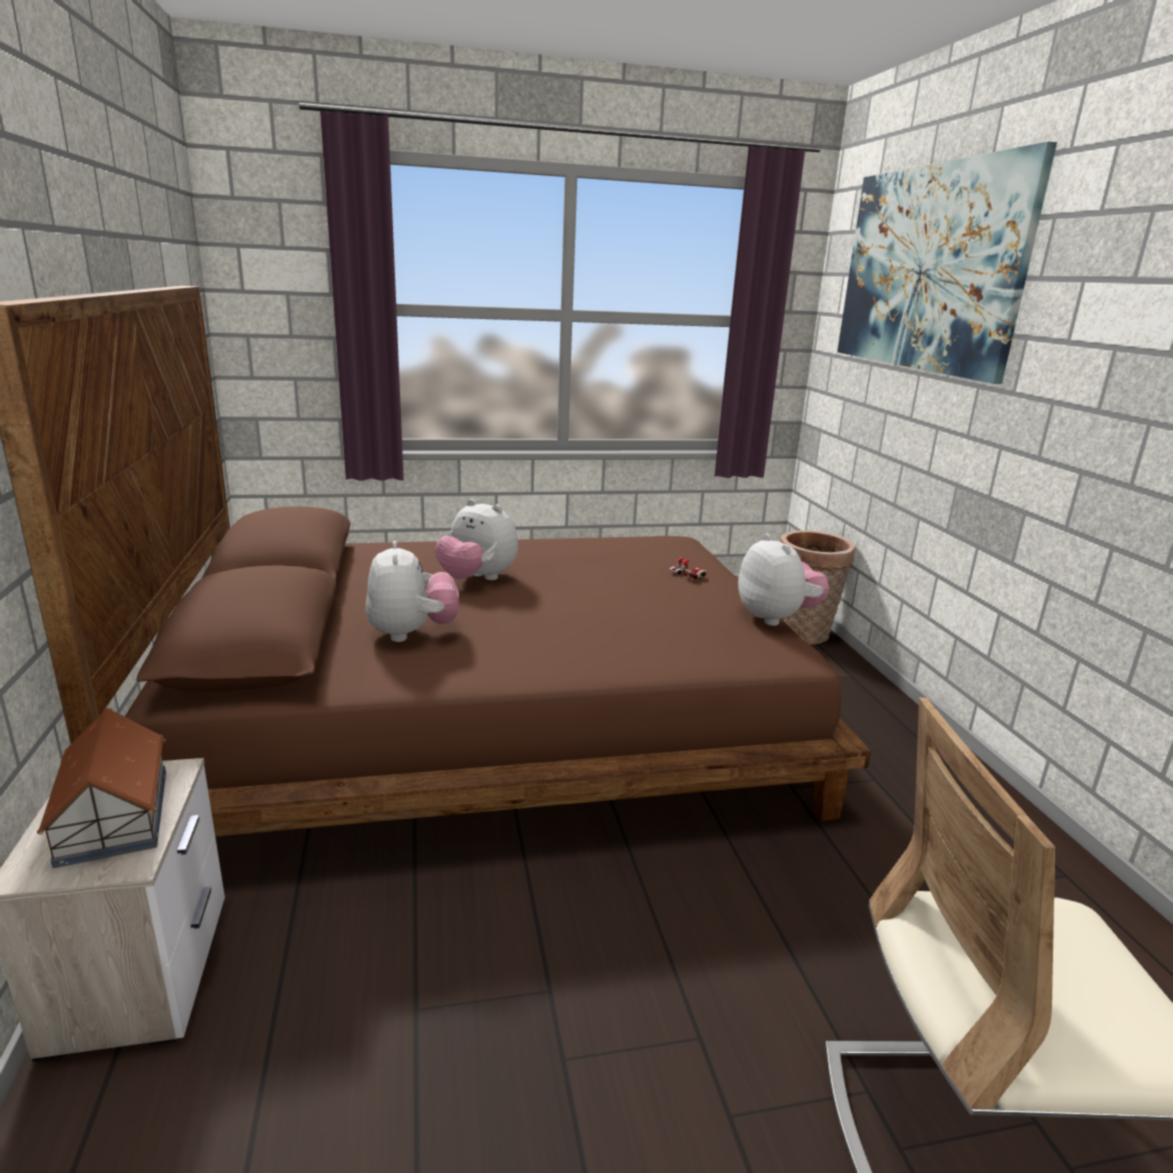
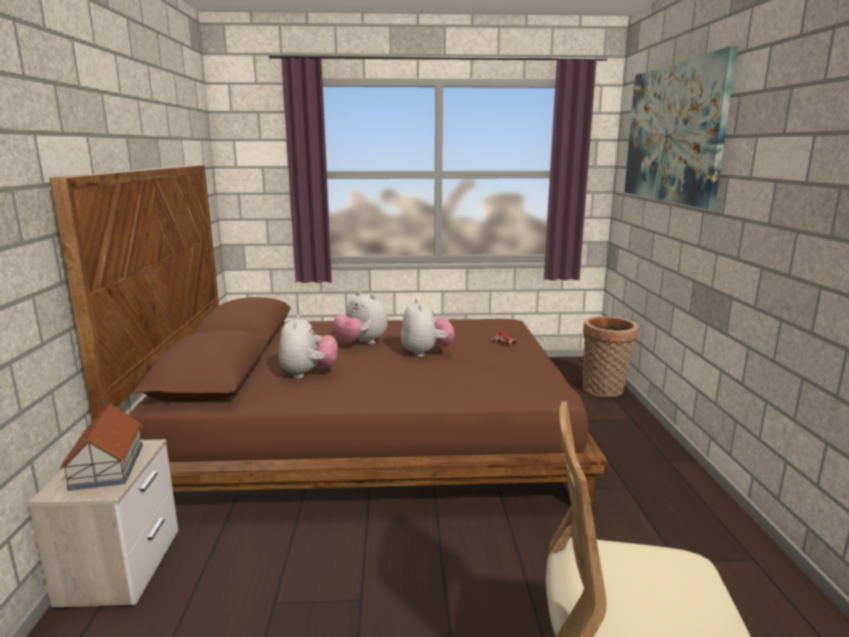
camera: 10 degrees right, 5 degrees down
(776, 618) = (554, 370): plush toy -> plush toy (426, 353)

